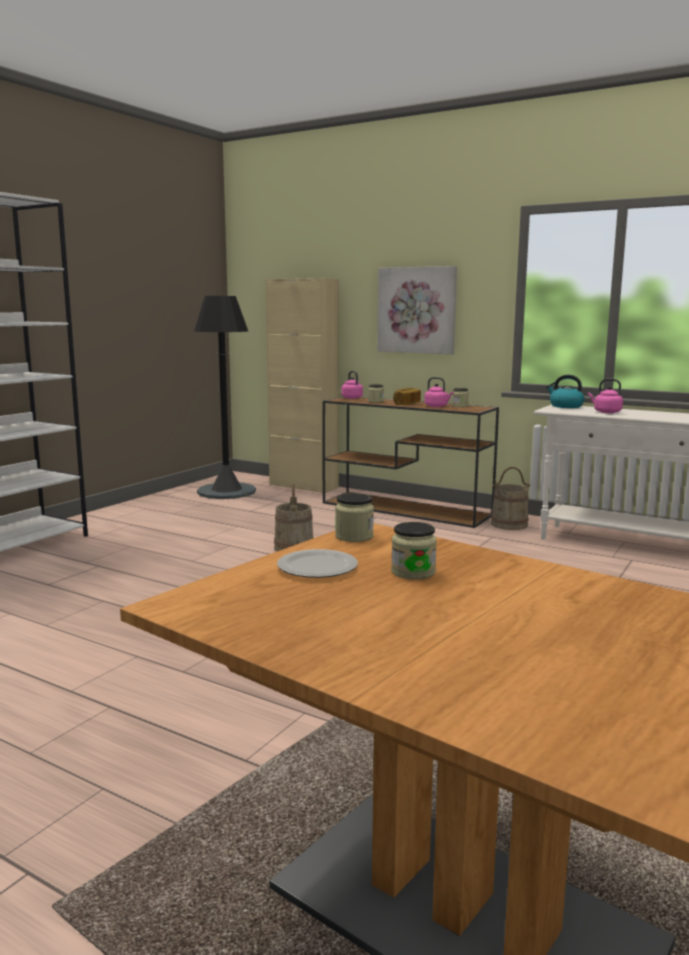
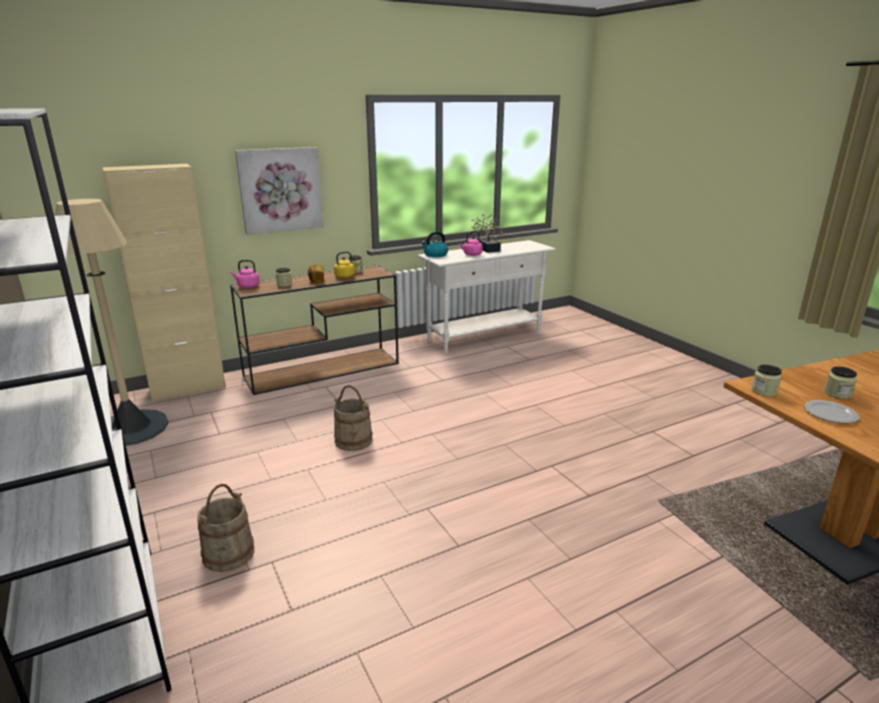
camera: 60 degrees left, 10 degrees up
(226, 491) = (131, 428): black floor lamp -> beige floor lamp
(437, 406) = (346, 276): pink kettle -> yellow kettle
(509, 524) = (406, 351): beige bucket -> beige bucket (228, 553)
(651, 412) = (487, 248): none -> potted plant

